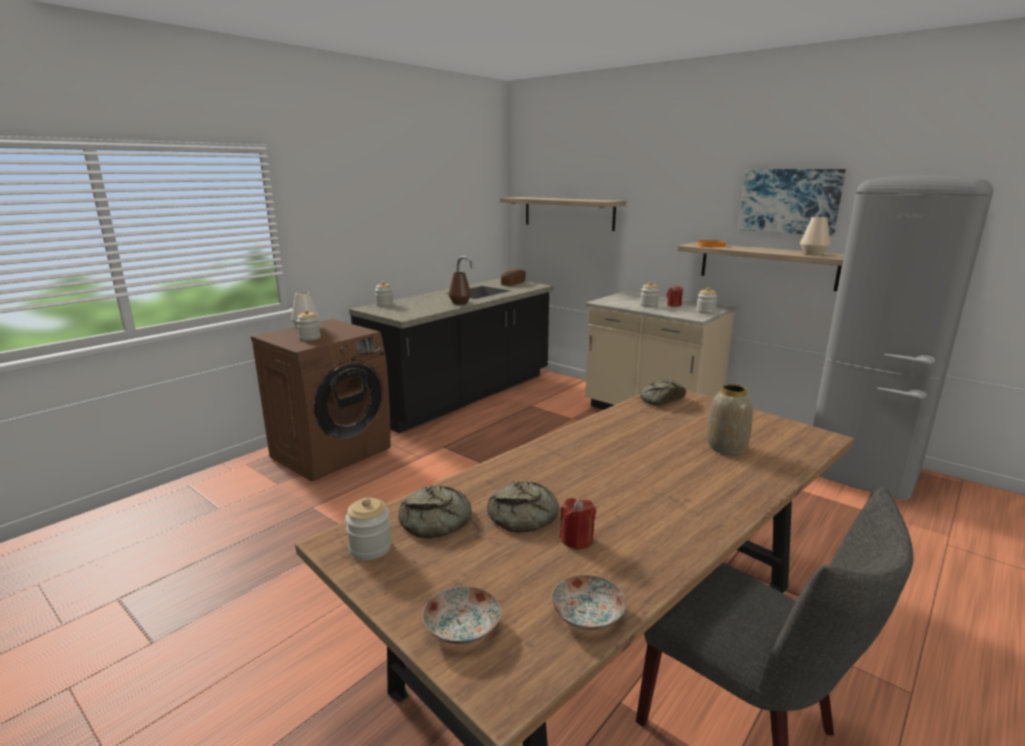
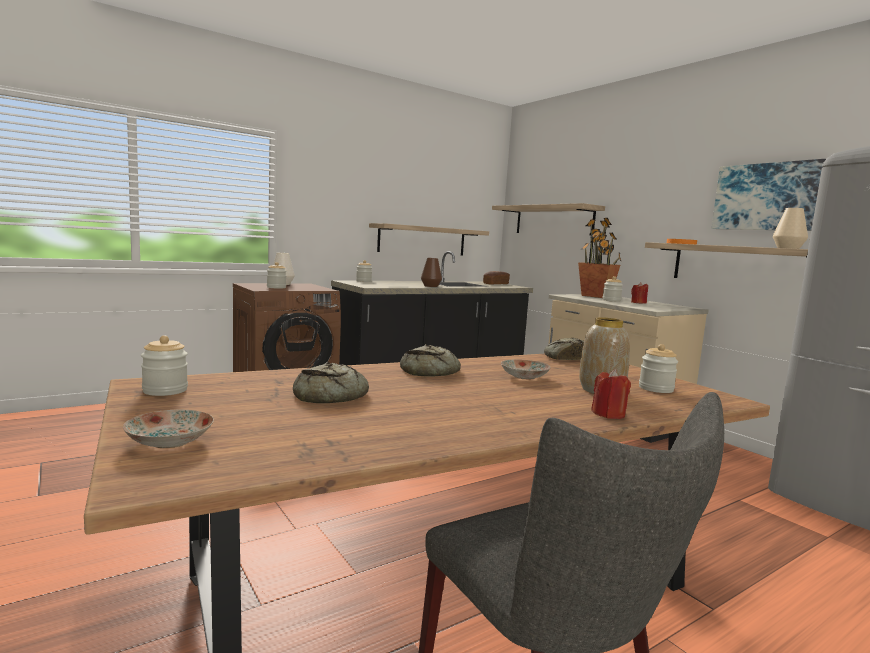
camera: 15 degrees right, 10 degrees down
(433, 246) = (422, 240): none -> shelf
(437, 521) = (245, 386): bread -> bread (430, 371)
(576, 540) = (359, 415): red candle -> red candle (608, 414)
(588, 615) = (300, 457): plate -> plate (524, 377)
(628, 298) = (596, 296): none -> potted plant
(705, 312) = (668, 308): jar -> jar (656, 389)

